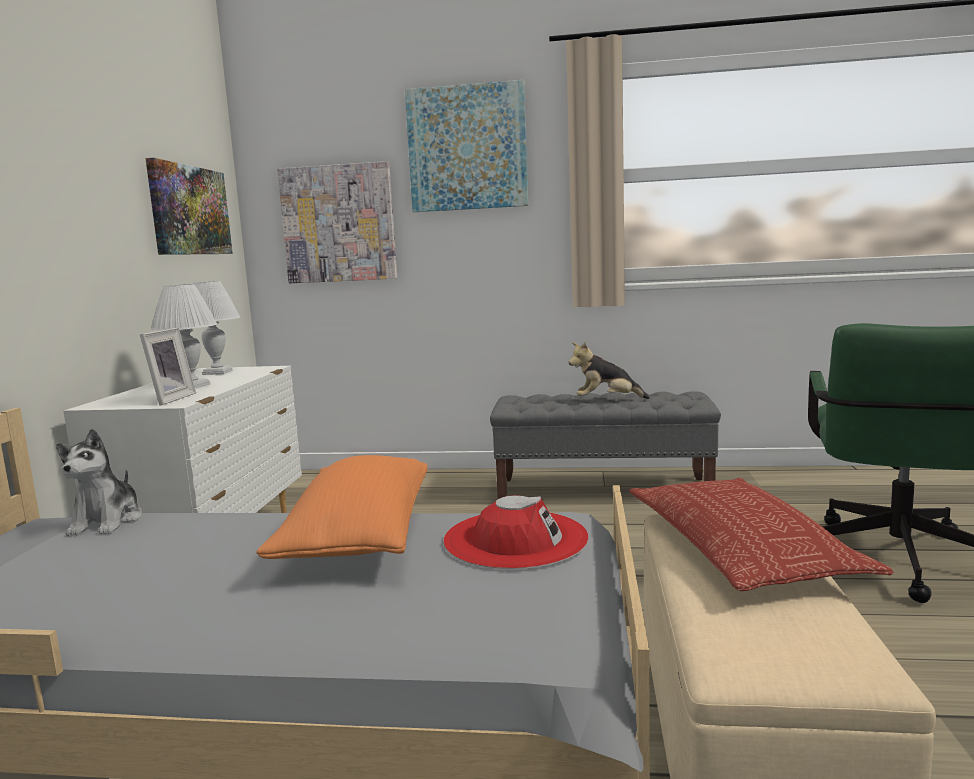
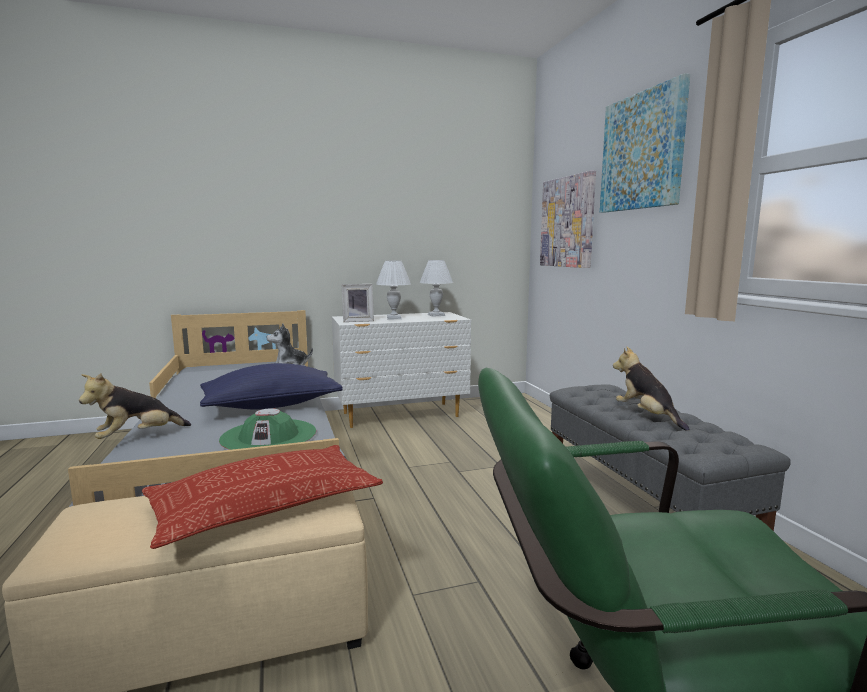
camera: 65 degrees right, 0 degrees up
(189, 210) = (468, 215): picture -> none
(358, 537) = (272, 405): orange pillow -> blue pillow
(417, 645) = (137, 437): none -> plush toy
(515, 539) = (269, 436): red hat -> green hat

